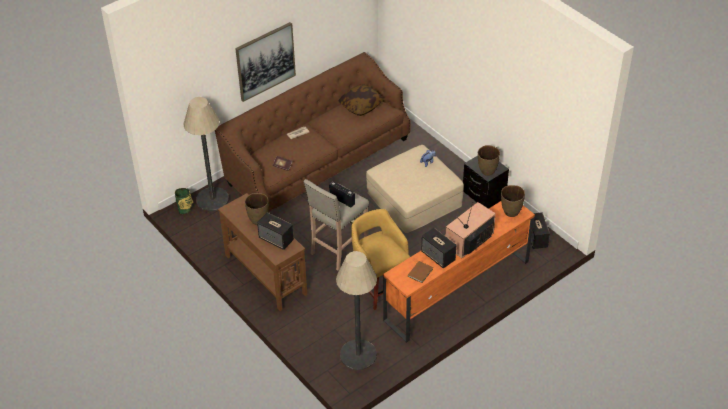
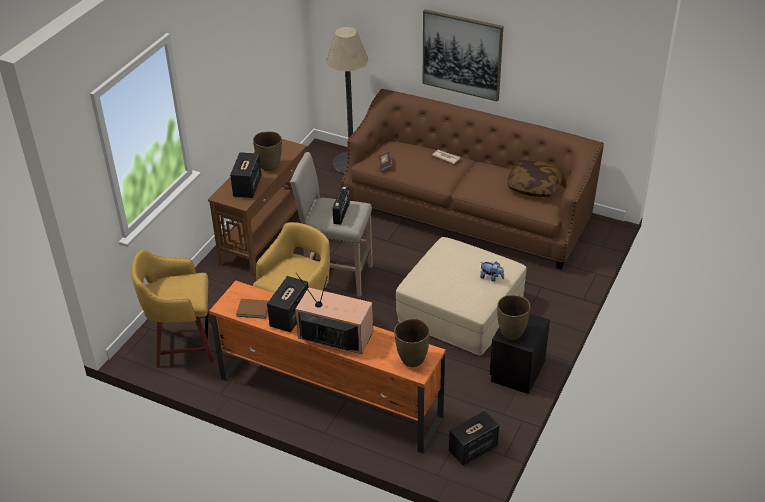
camera: 65 degrees right, 5 degrees down
(185, 210) = (324, 153): vase -> none
(358, 355) = (183, 345): floor lamp -> yellow stool

